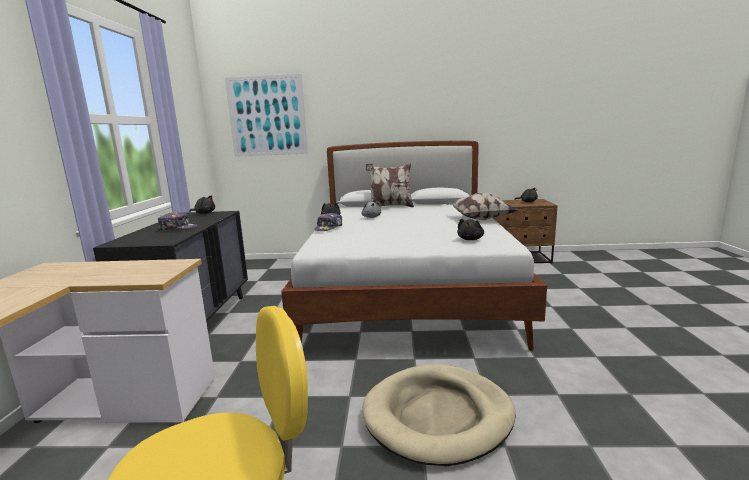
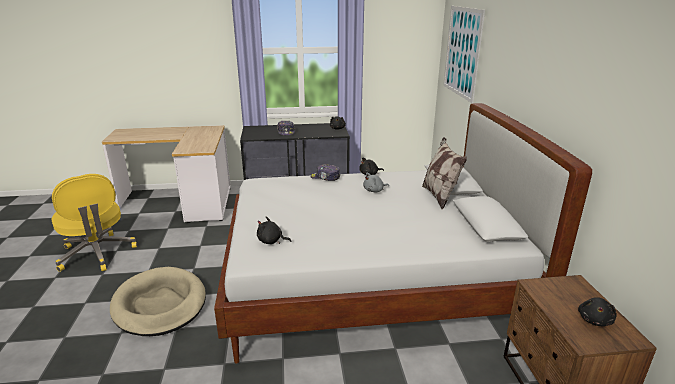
camera: 80 degrees right, 10 degrees up
(479, 219) = (372, 250): pillow -> none

